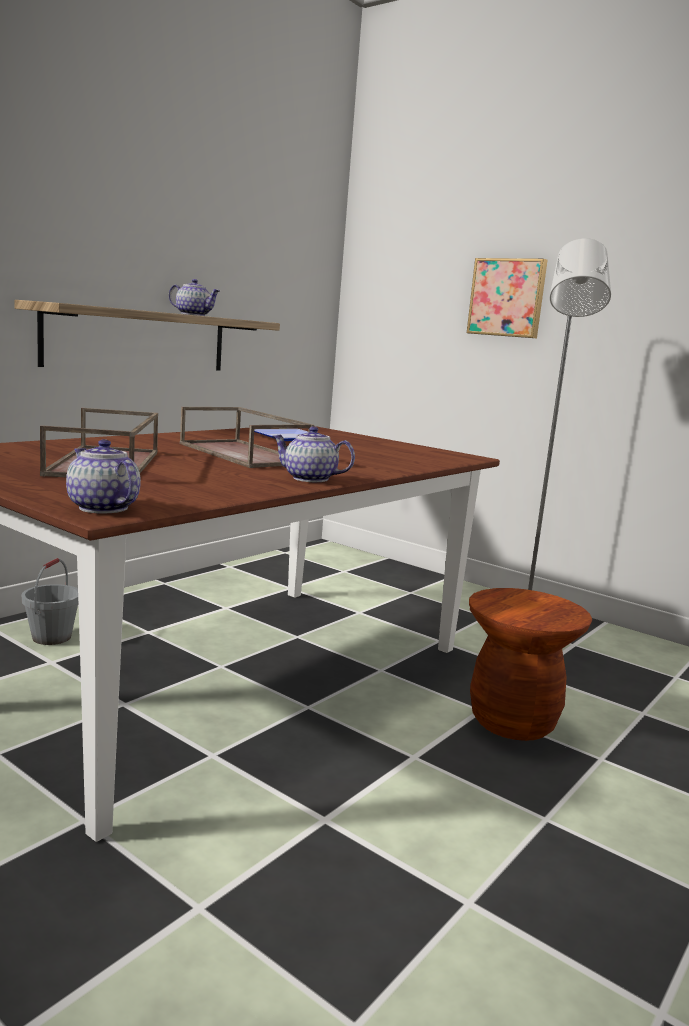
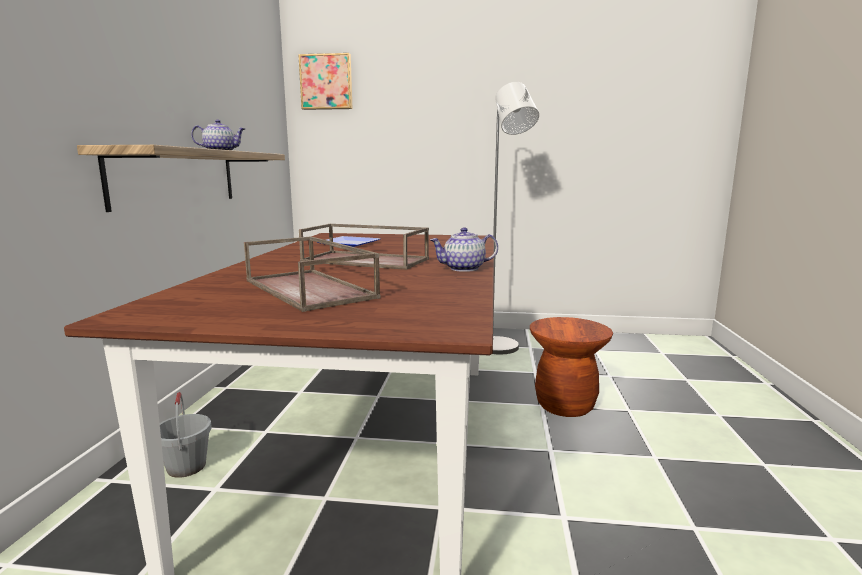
camera: 30 degrees left, 0 degrees up
(102, 508) = (440, 325): teapot -> none
(507, 298) = (430, 126): picture -> picture (326, 82)

